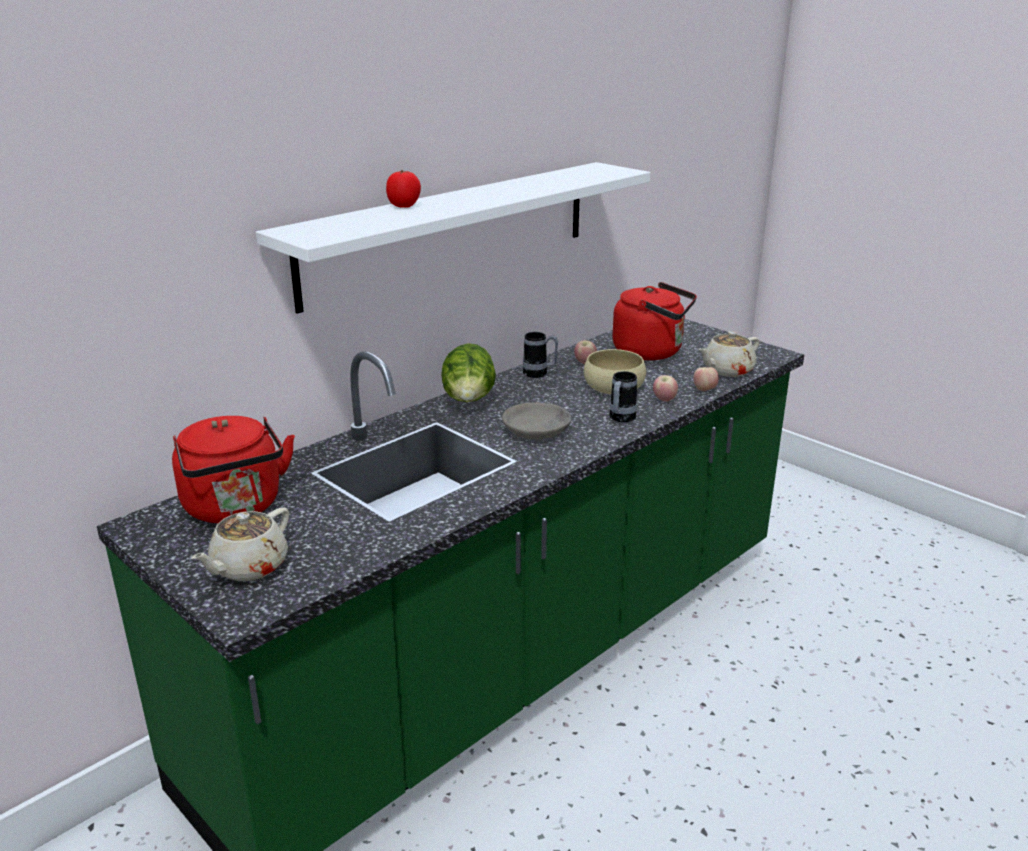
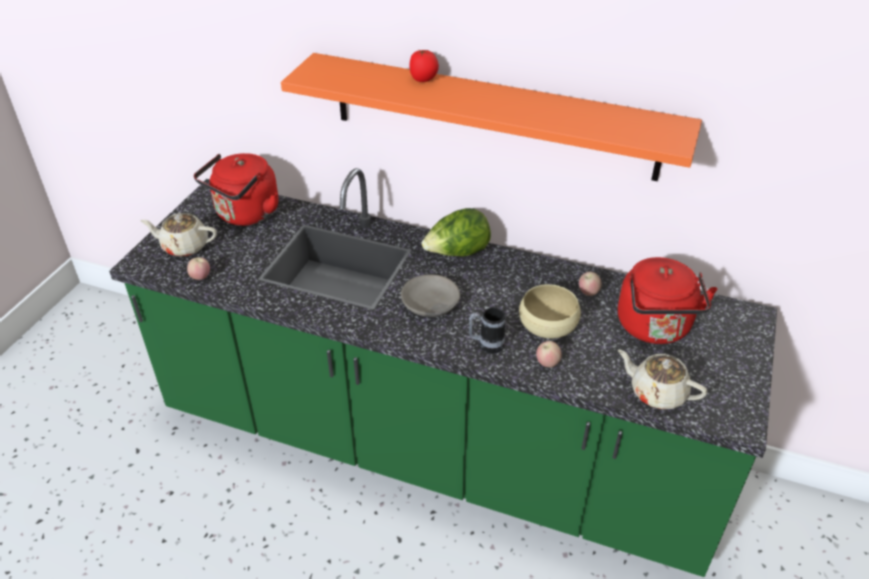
camera: 65 degrees right, 15 degrees up
(452, 231) = (493, 116): white shelf -> orange shelf
(540, 374) = (542, 273): mug -> none
(704, 390) = (592, 386): apple -> apple (200, 277)

